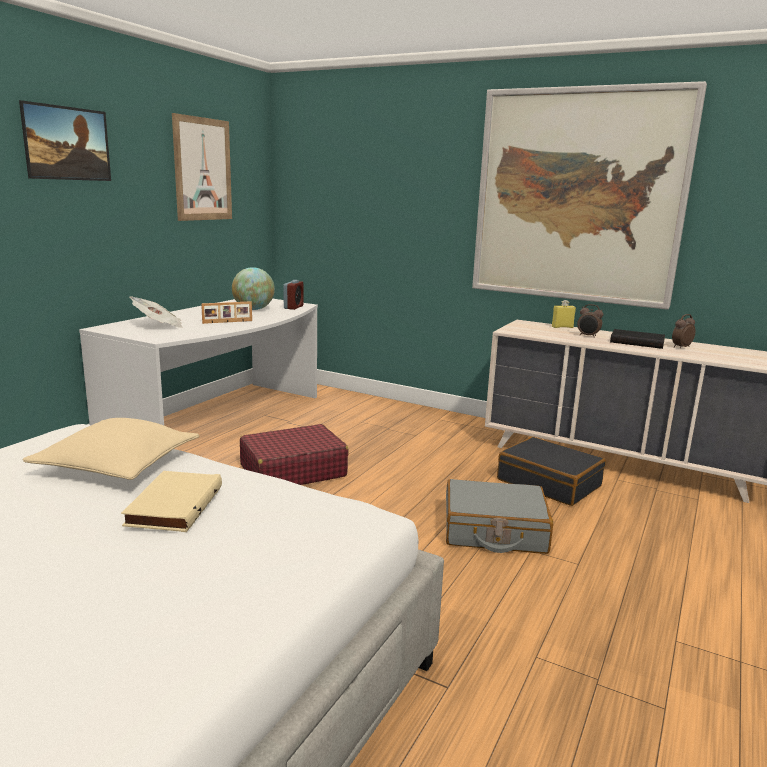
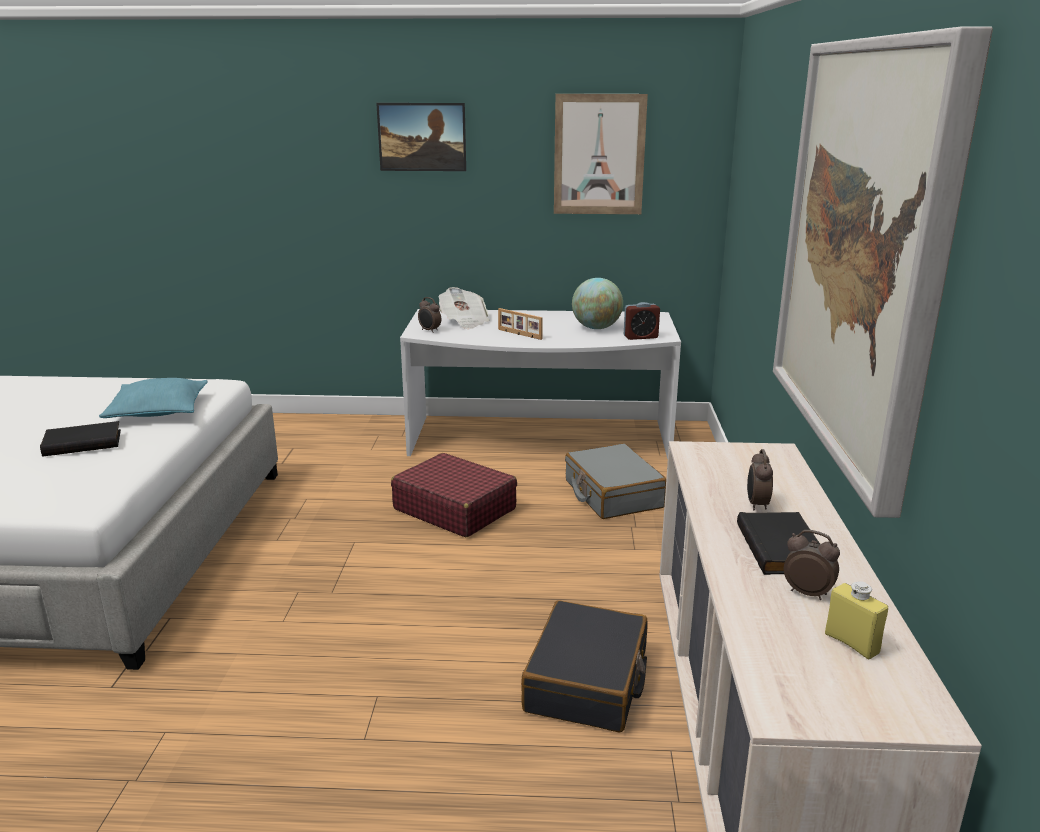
camera: 65 degrees right, 5 degrees up
(117, 464) = (158, 411): beige pillow -> turquoise pillow
(159, 335) = (429, 331): none -> alarm clock
(173, 505) = (83, 442): beige book -> black book
(494, 531) = (407, 660): grey suitcase -> grey suitcase (612, 494)
(562, 327) = (794, 479): yellow bottle -> yellow bottle (851, 643)

